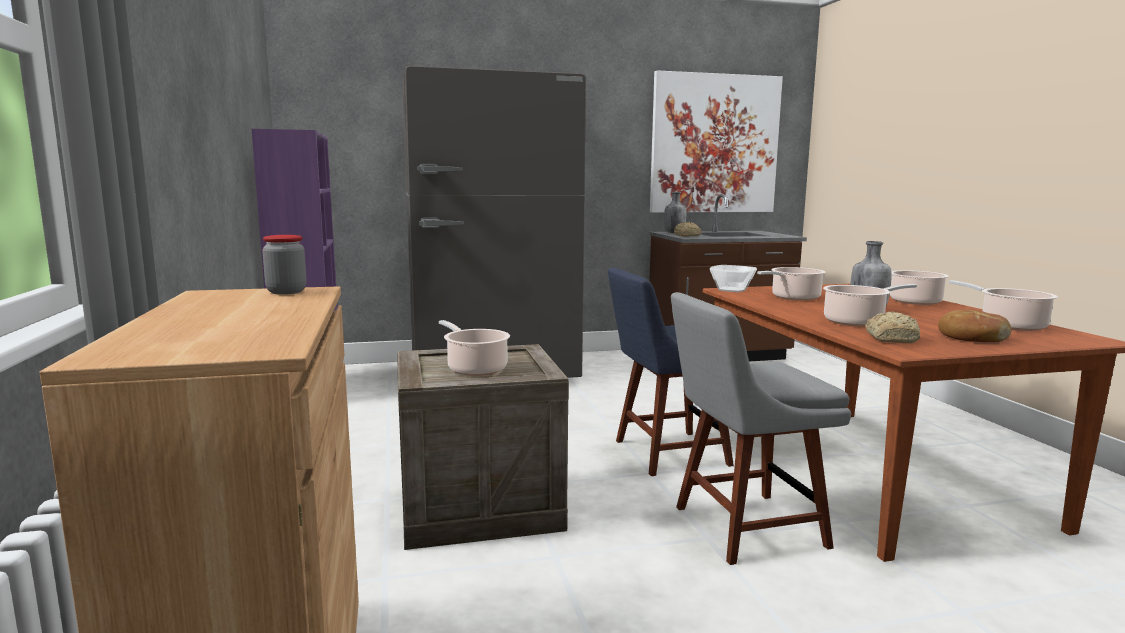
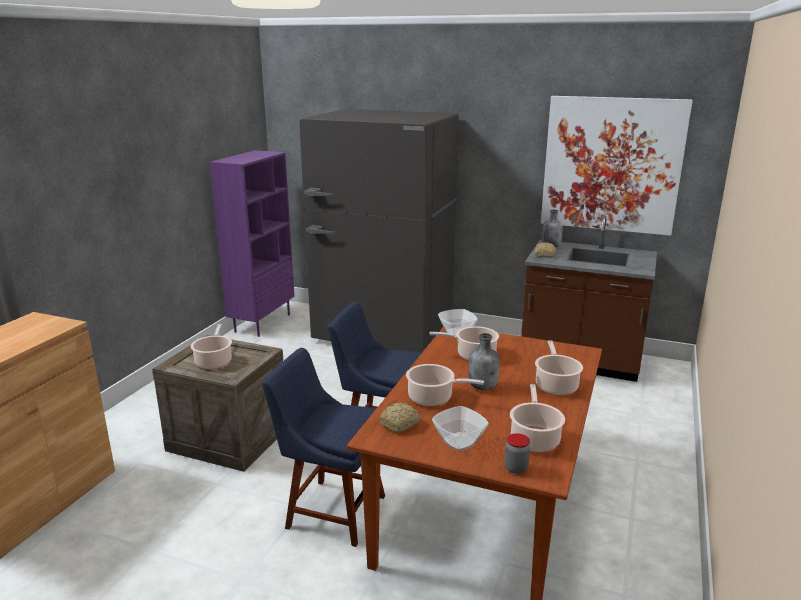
camera: 35 degrees right, 10 degrees up
(286, 292) = (56, 323): jar -> jar (516, 468)
(742, 527) = (331, 510): grey chair -> blue chair
(971, 337) = (459, 441): bread -> bowl

